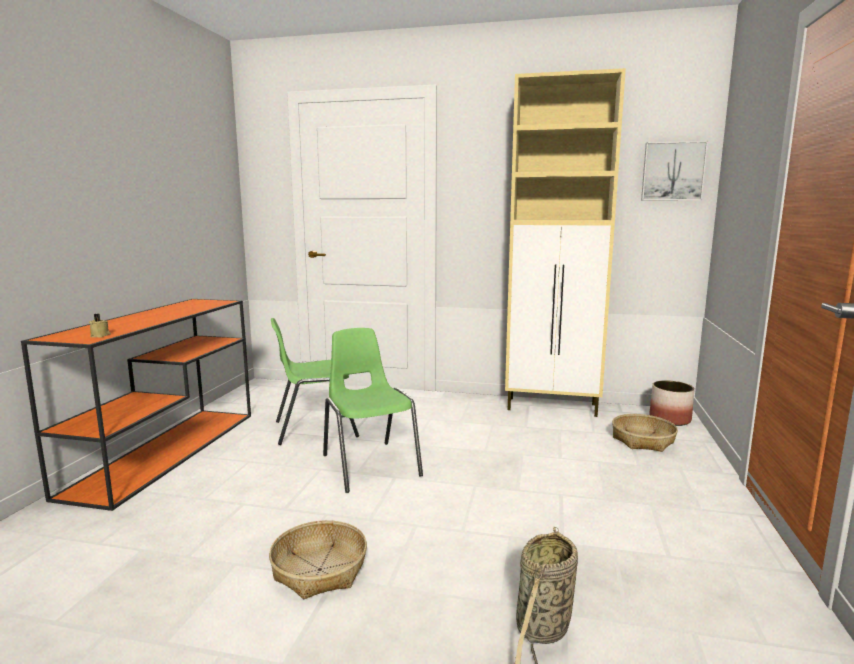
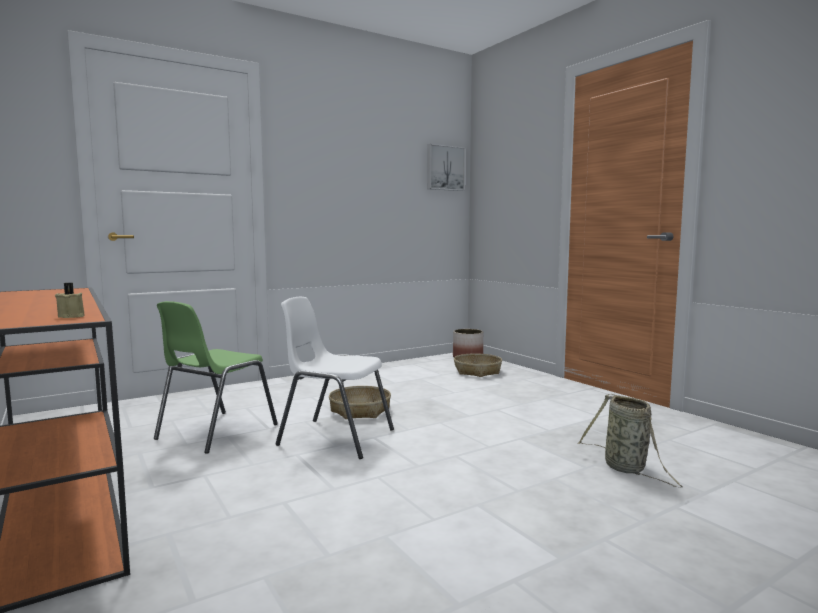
camera: 45 degrees left, 5 degrees down
(319, 569) = (456, 505): basket -> basket (359, 410)
(370, 465) = (334, 437): green chair -> white chair
(553, 407) = (387, 368): beige cabinet -> none

